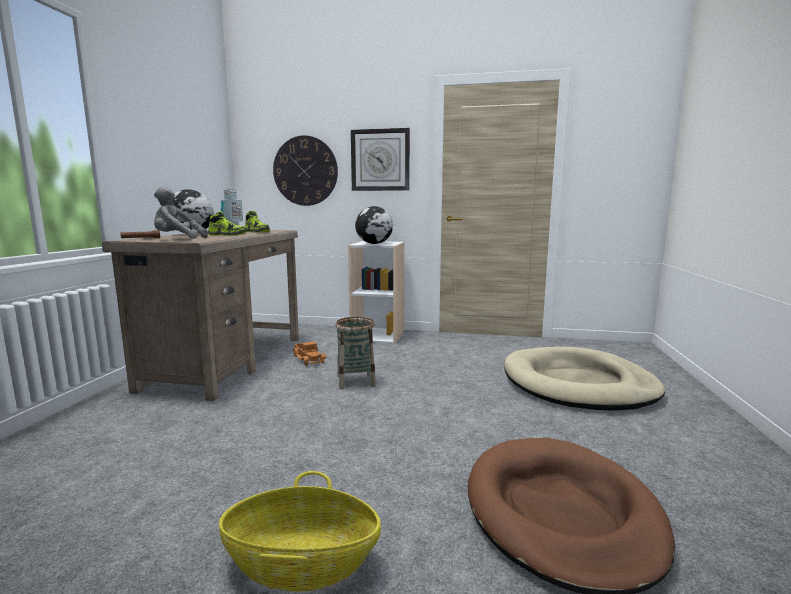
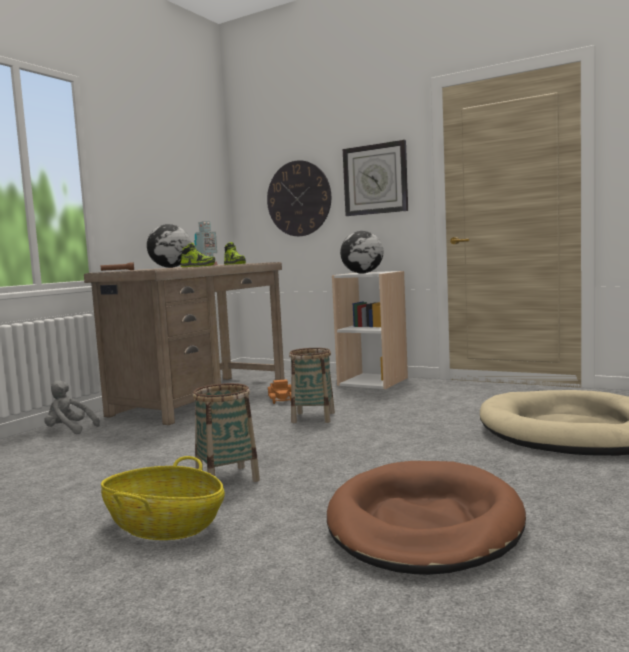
camera: 20 degrees right, 5 degrees down
(177, 239) = (145, 269): grey plush toy -> grey plush toy (69, 430)
(326, 473) = (227, 478): none -> basket

